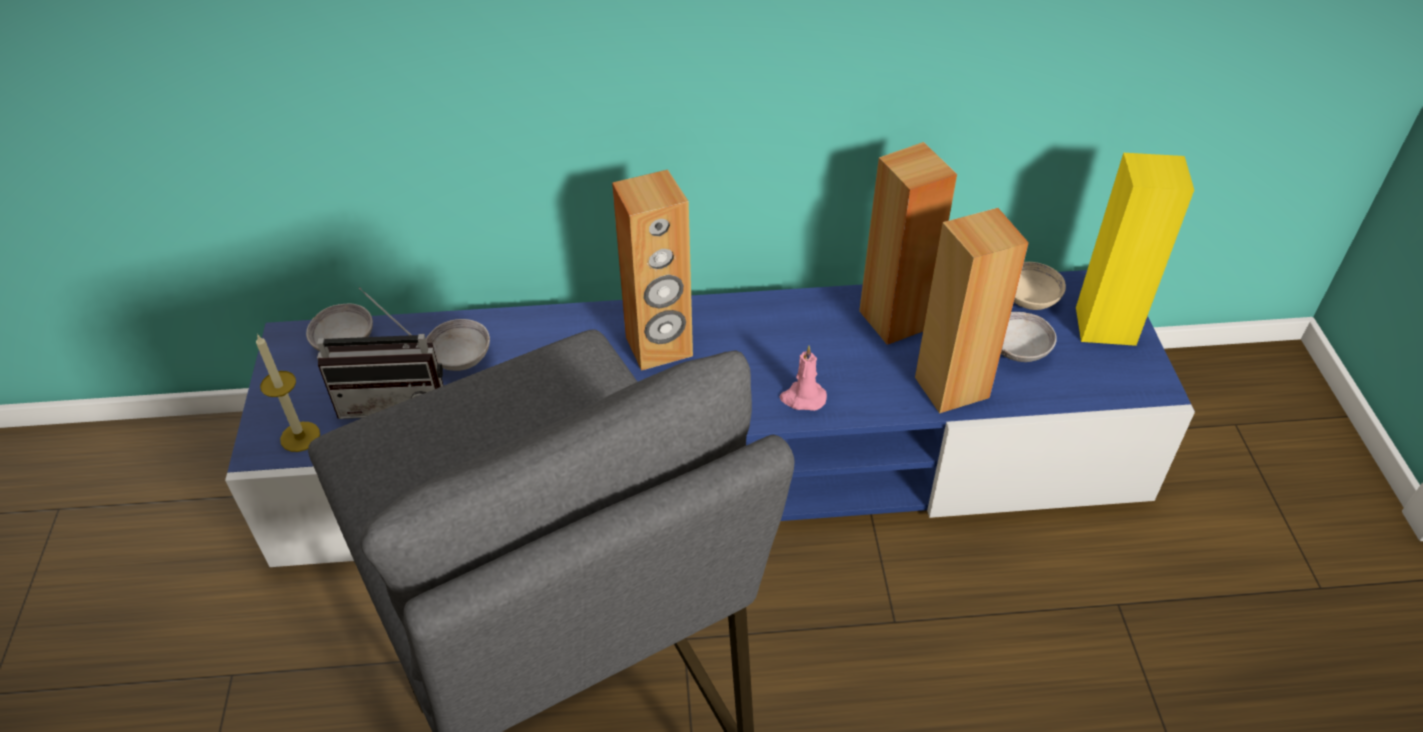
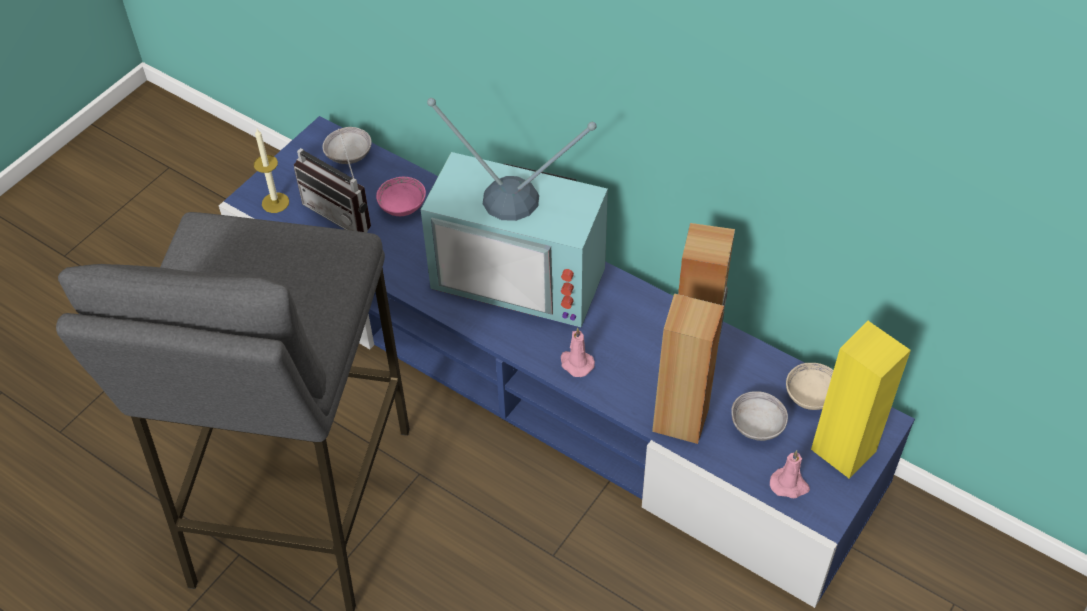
camera: 40 degrees right, 5 degrees up
(461, 358) = (402, 206): grey bowl -> pink bowl
(659, 347) = (523, 272): brown speaker -> television
(1100, 382) = (789, 485): none -> pink candle

